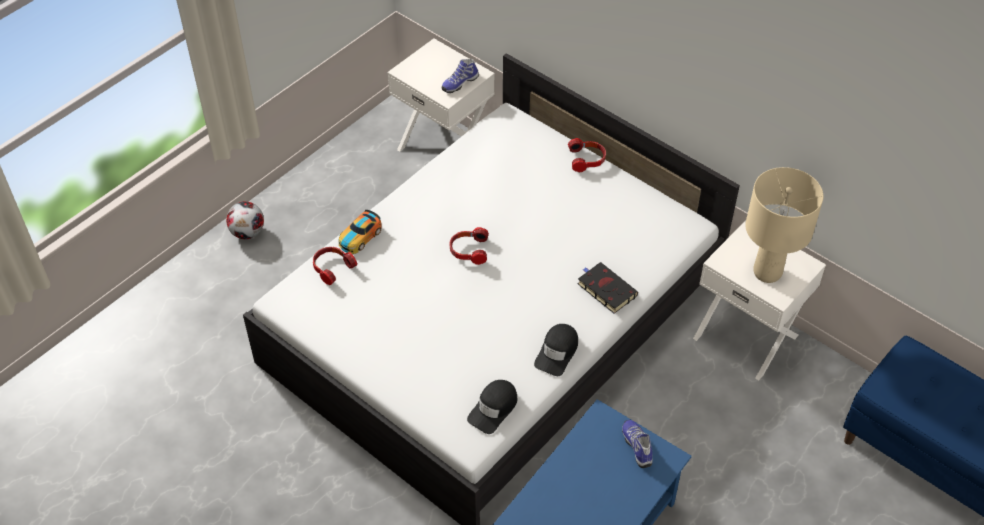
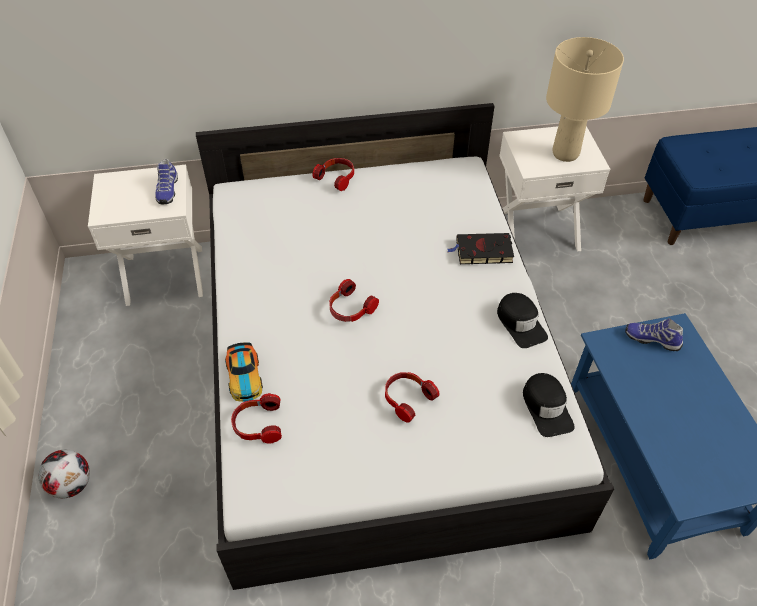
camera: 50 degrees left, 0 degrees up
(425, 328) = (407, 398): none -> headphones

